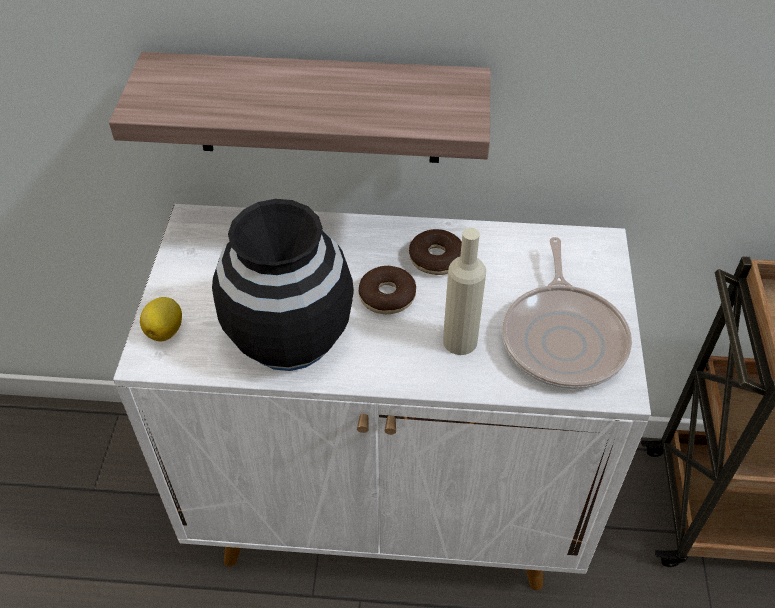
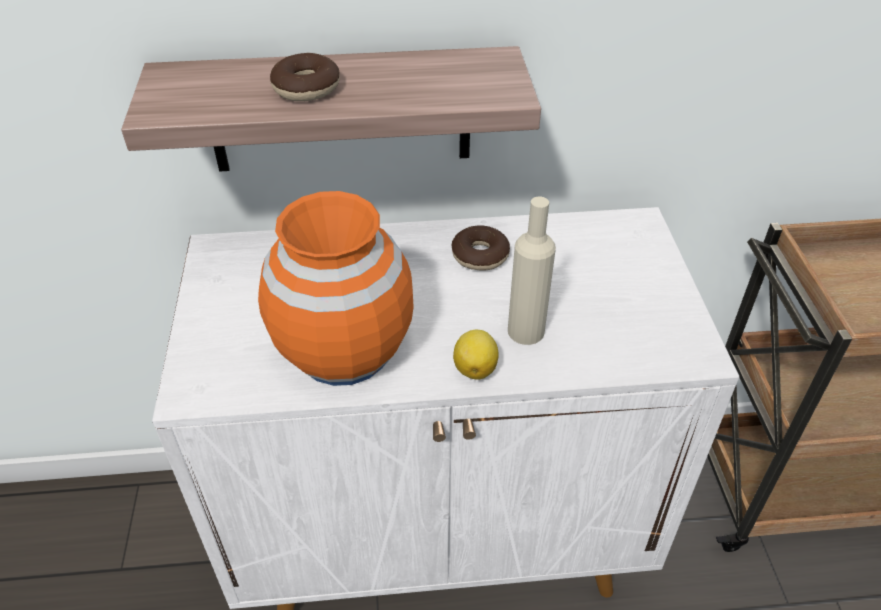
camera: 10 degrees left, 5 degrees down
(166, 330) = (204, 361): lemon -> lemon (475, 368)
(289, 338) = (344, 351): black vase -> orange vase
(387, 296) = (439, 297): donut -> donut (306, 88)
(563, 337) = (630, 314): frying pan -> none

